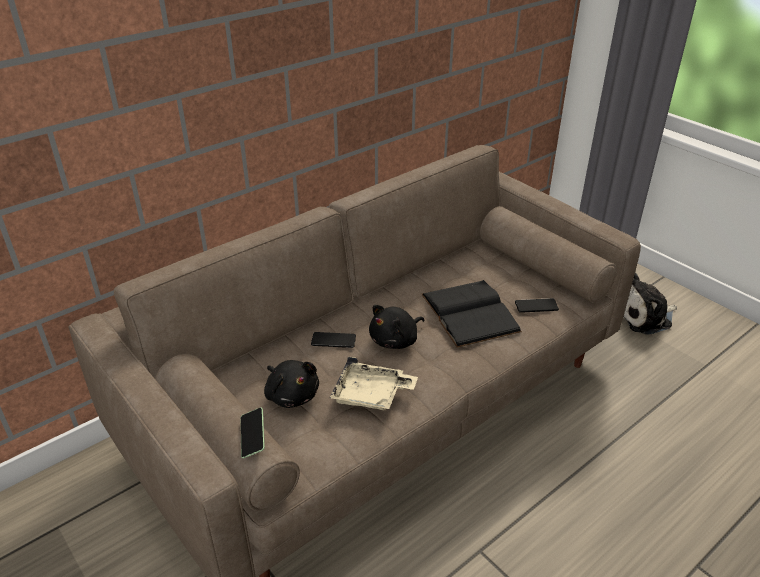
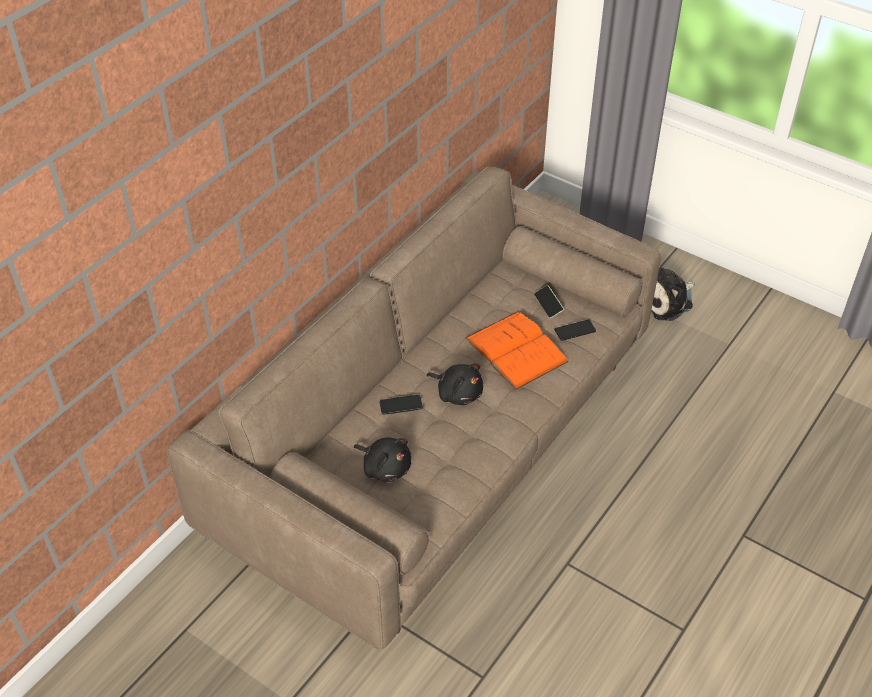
camera: 15 degrees left, 10 degrees up
(253, 437) = (389, 518): phone -> phone (548, 305)
(371, 395) = (456, 453): beige tray -> none
(396, 340) = (458, 393): black plush toy -> black plush toy turned 90 degrees counterclockwise
(469, 312) = (516, 350): black book -> orange book

